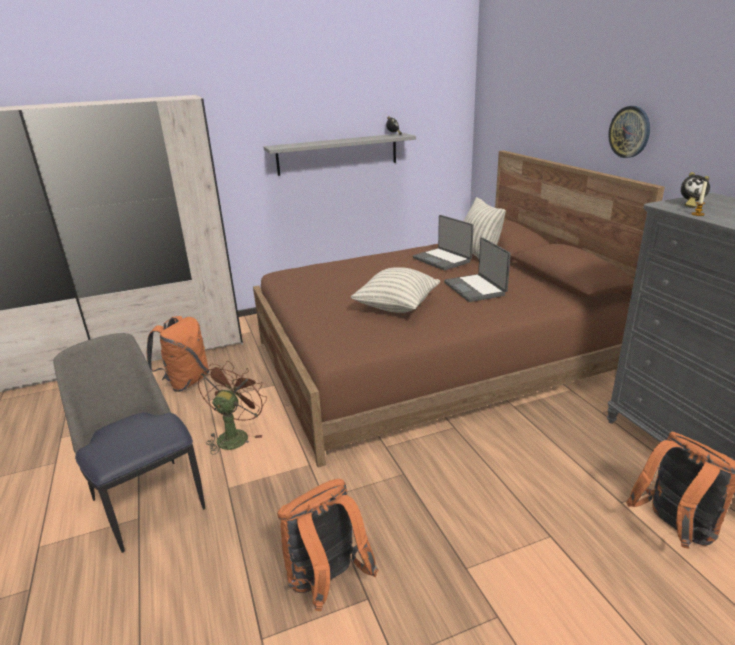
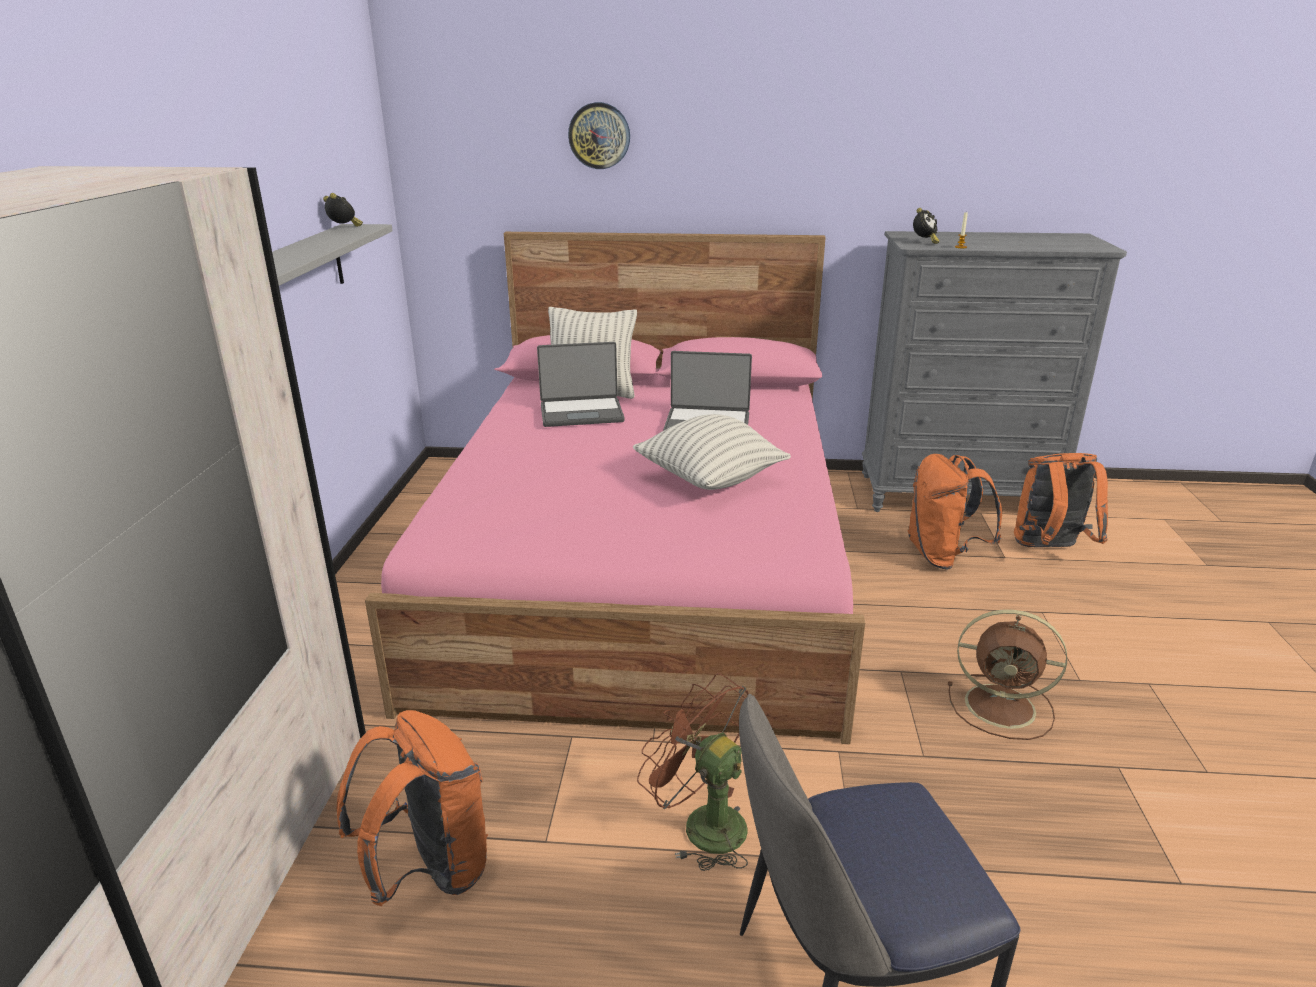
camera: 65 degrees left, 0 degrees up
(327, 583) = (1089, 796): orange backpack -> orange backpack (942, 556)
(398, 527) = (1003, 707): none -> brown fan
(429, 359) = (646, 566): brown bed -> pink bed
(629, 132) = (752, 178): wall clock -> wall clock (599, 136)

